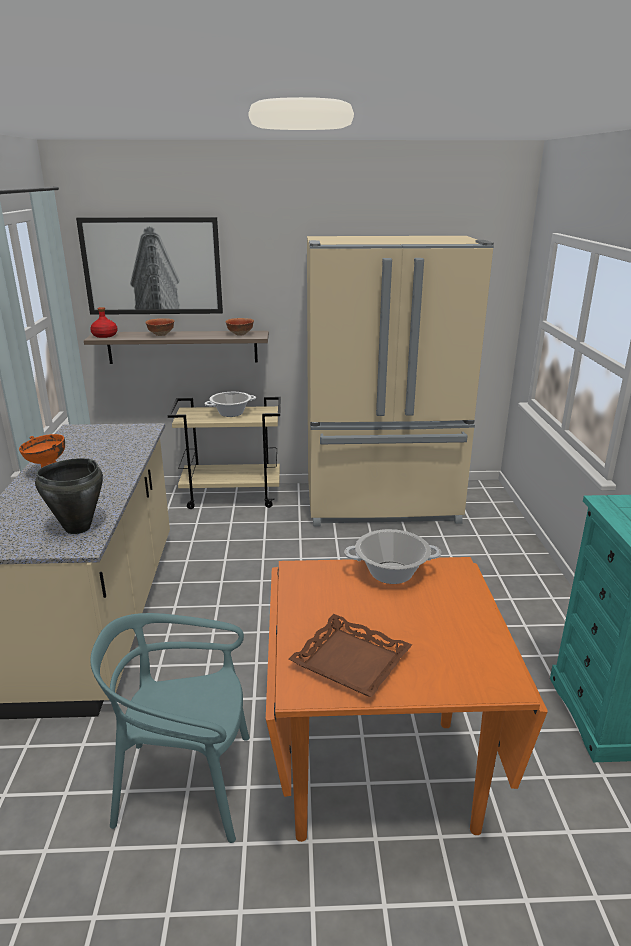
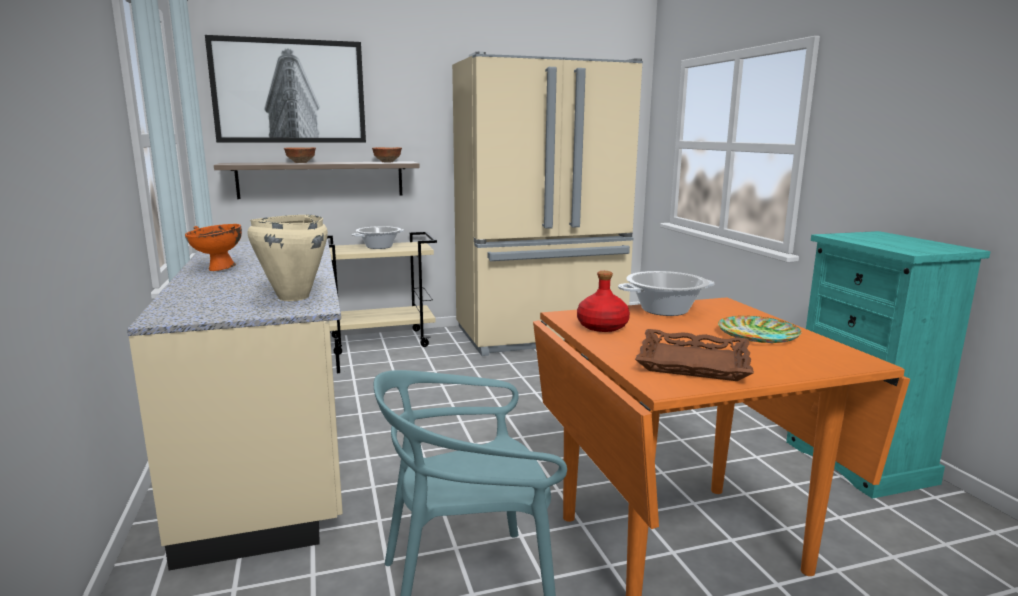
camera: 15 degrees left, 10 degrees down
(77, 528) = (292, 297): black cooking pot -> beige cooking pot
(104, 335) = (236, 163): red bottle -> red bottle (602, 326)
(446, 626) = (758, 334): none -> plate

